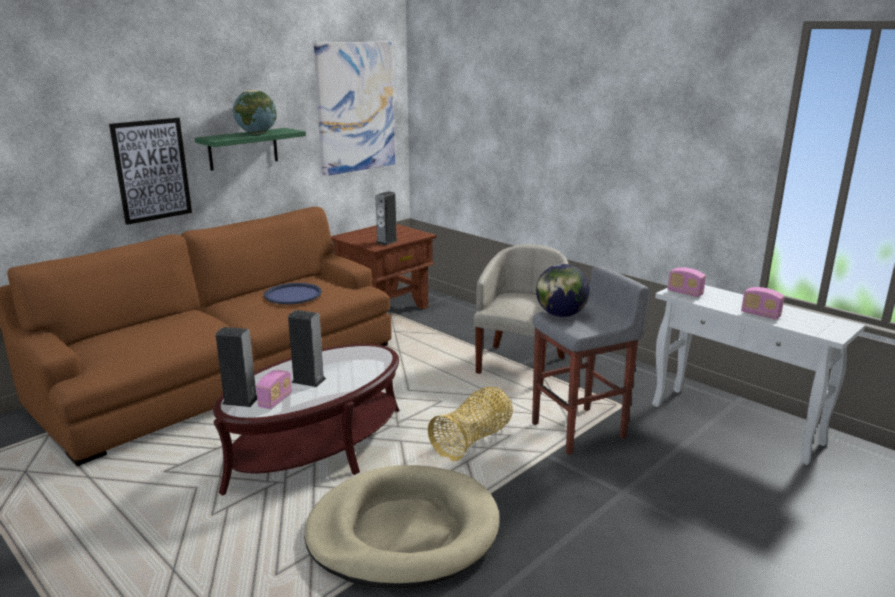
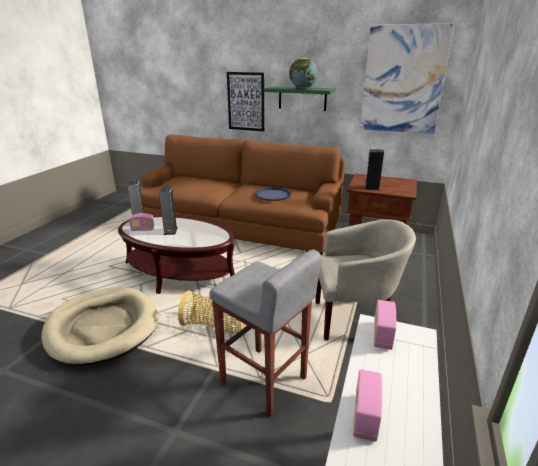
camera: 65 degrees right, 5 degrees up
(560, 315) = (259, 272): globe -> none

